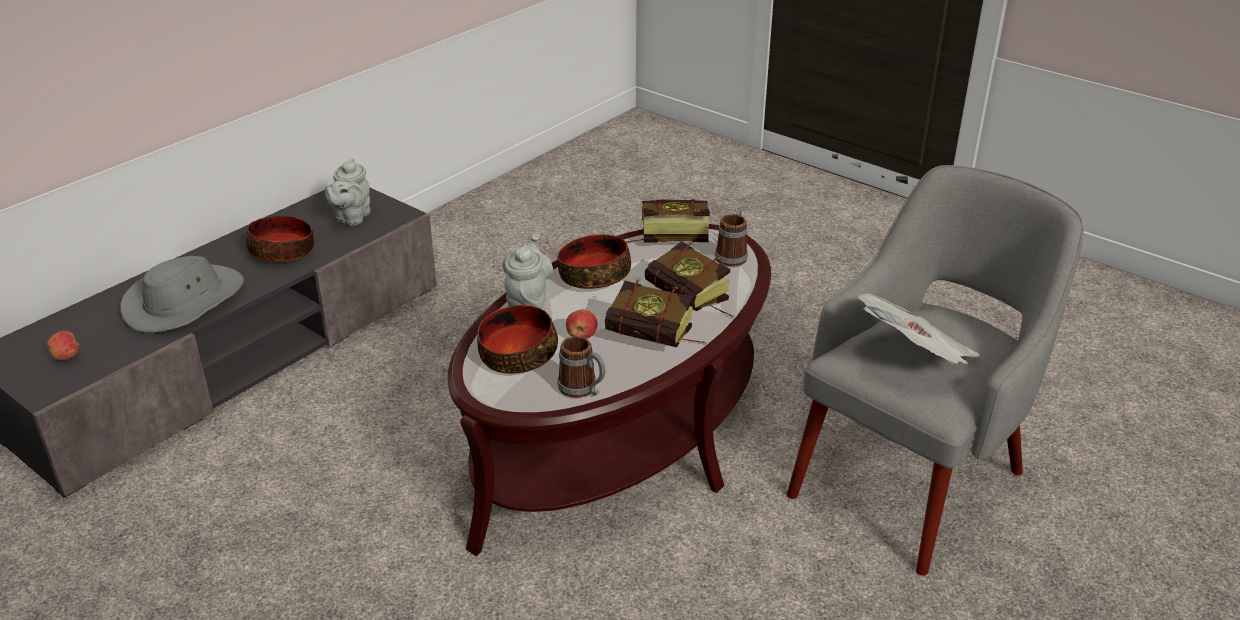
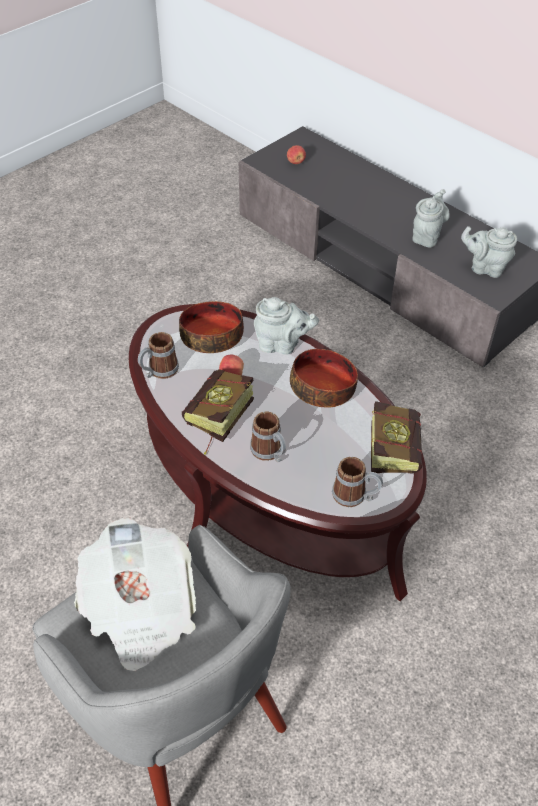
camera: 95 degrees right, 15 degrees up
(185, 302) = (356, 198): grey hat -> none
(283, 252) = (427, 236): bowl -> grey teapot
(693, 303) = (270, 453): book -> mug

